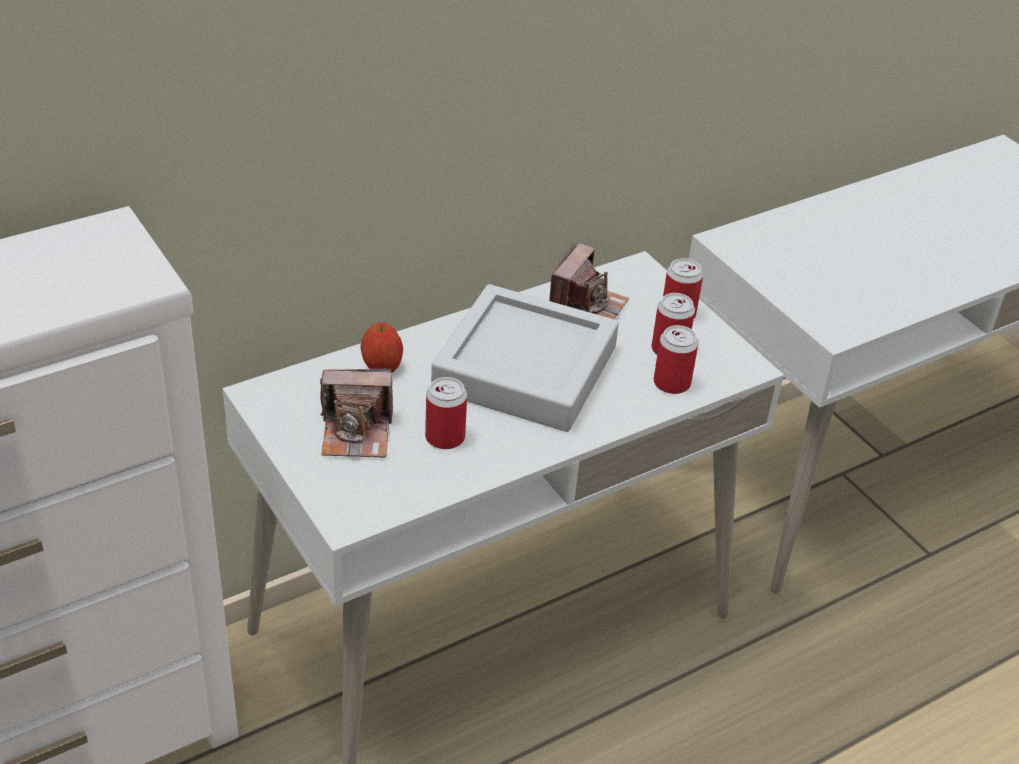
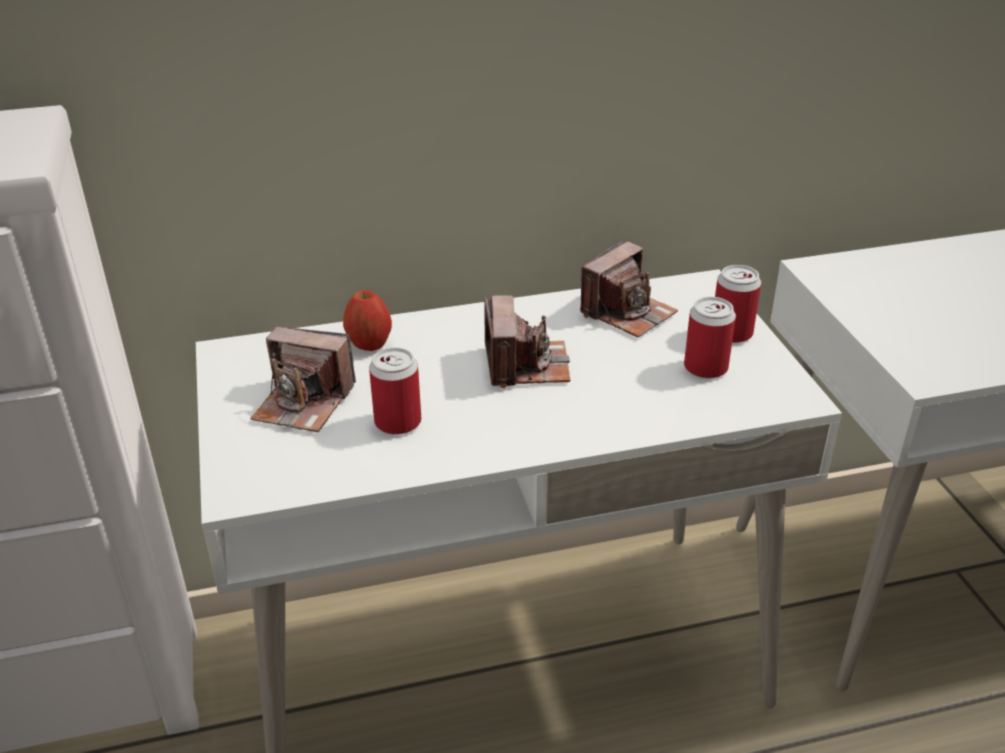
camera: 20 degrees right, 5 degrees down
(525, 369) = (526, 365): grey tray -> camera
(671, 383) = (694, 403): can -> none

